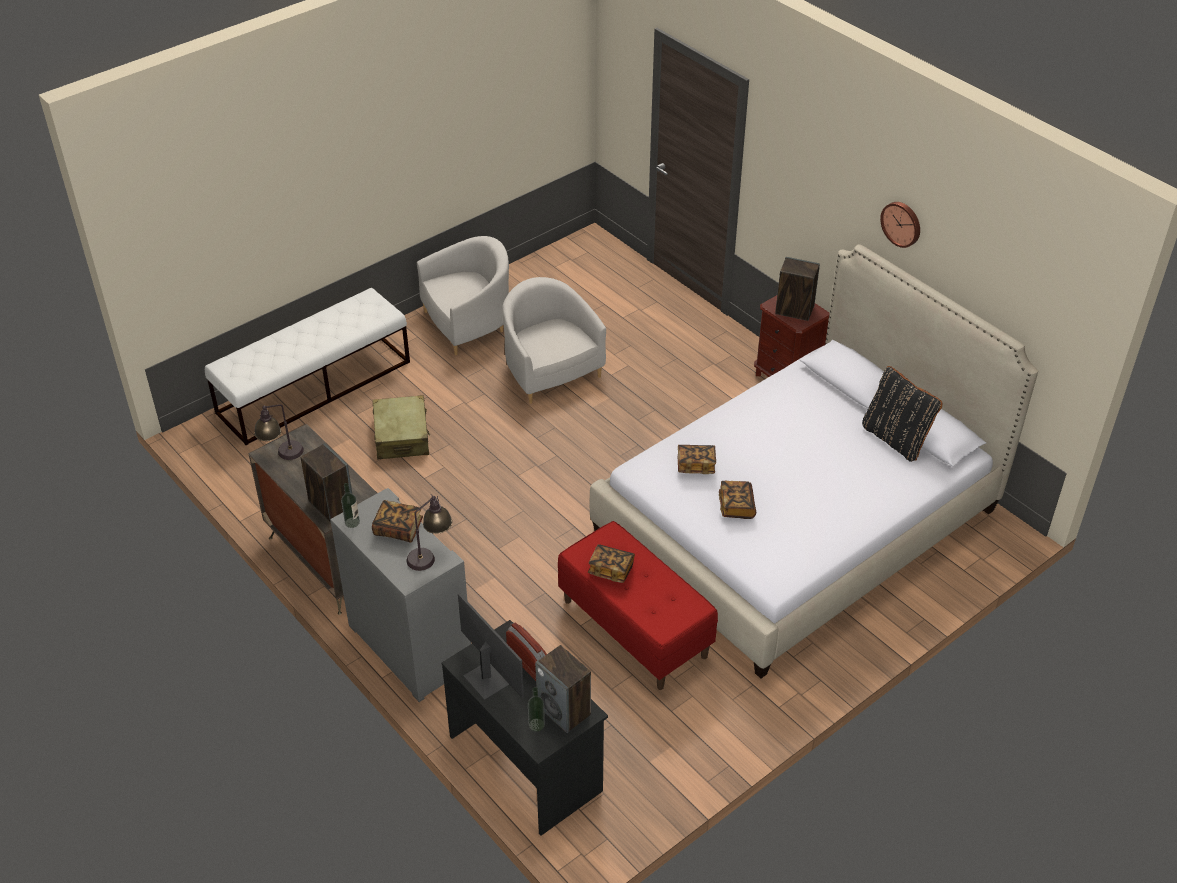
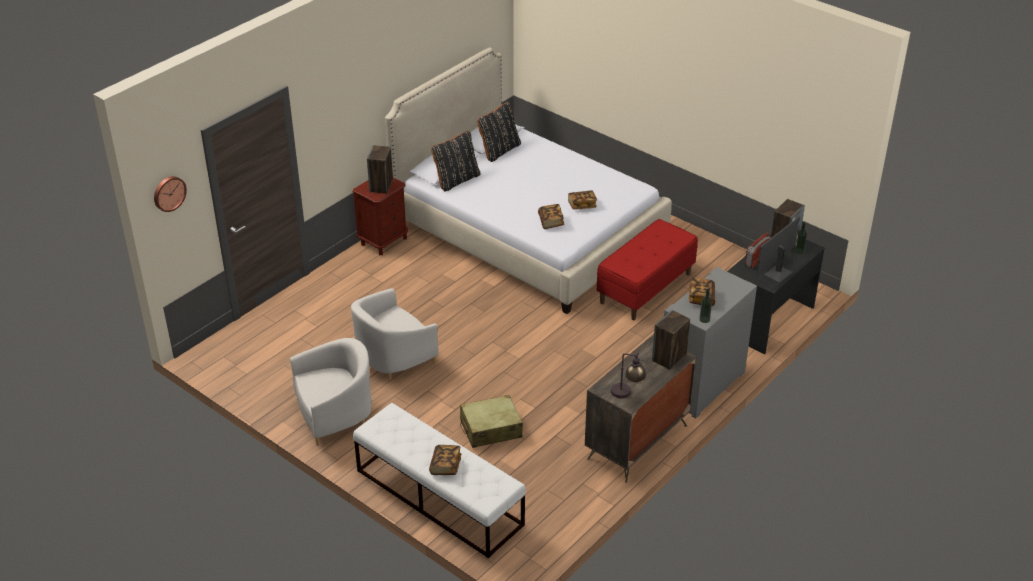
camera: 100 degrees left, 5 degrees down
(430, 555) = (718, 280): table lamp -> none
(468, 323) = (335, 414): white armchair -> white armchair turned 105 degrees clockwise
(611, 570) = (643, 260): book -> book (445, 466)
(818, 388) = (456, 180): none -> black pillow
(902, 223) = (407, 61): wall clock -> wall clock (168, 193)

